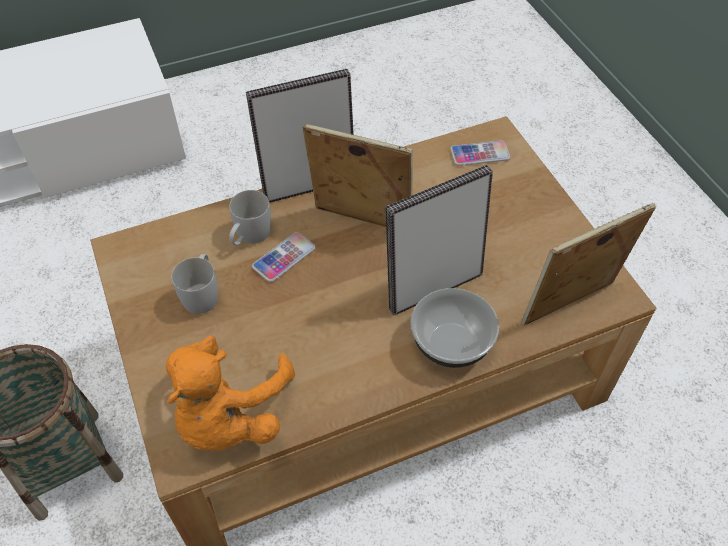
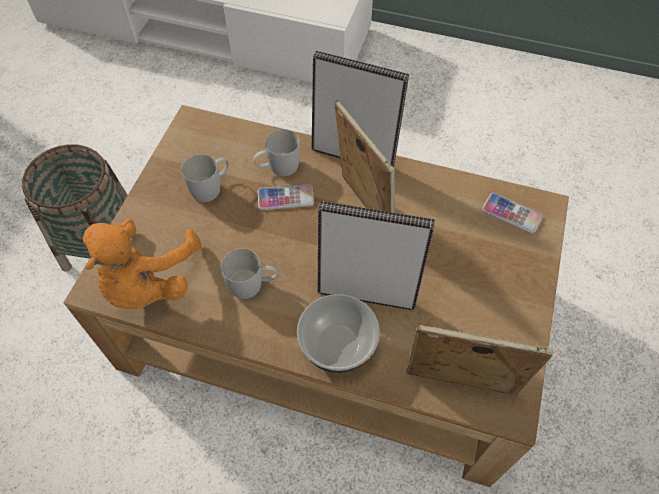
camera: 40 degrees right, 5 degrees up
(229, 415) = (148, 282): orange plush toy -> orange plush toy turned 45 degrees counterclockwise
(330, 348) = (252, 284): none -> white mug

